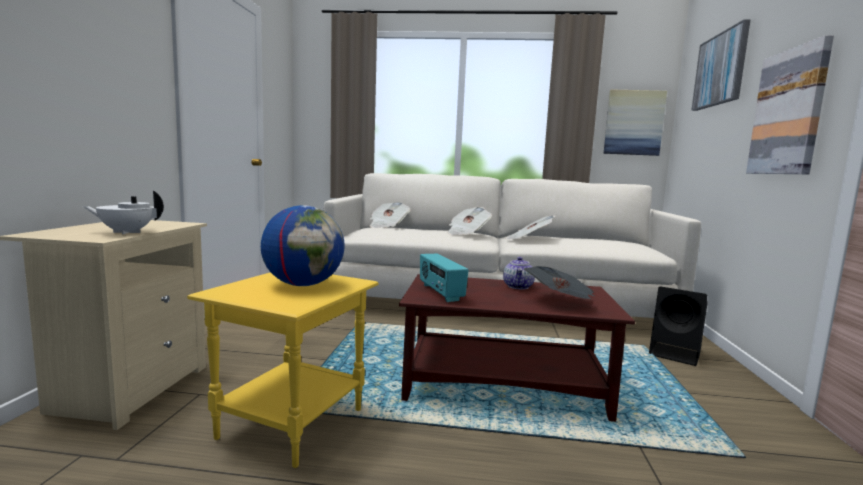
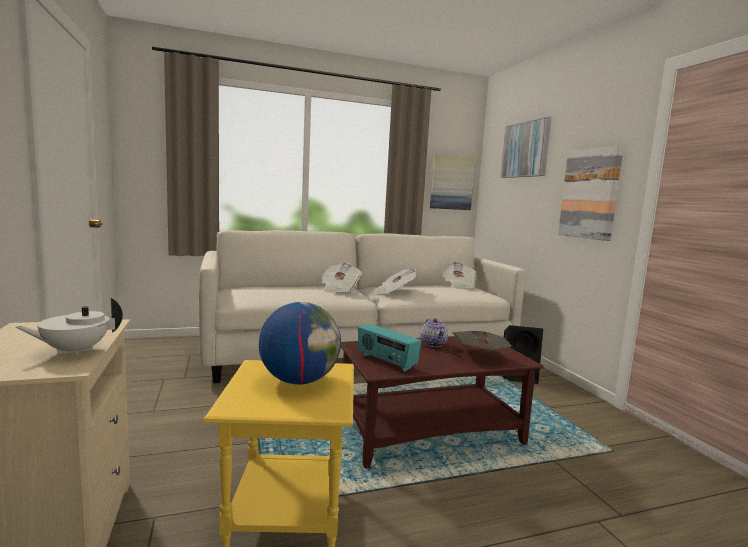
camera: 25 degrees left, 0 degrees up
(387, 226) = (255, 286): newspaper -> newspaper (458, 286)

